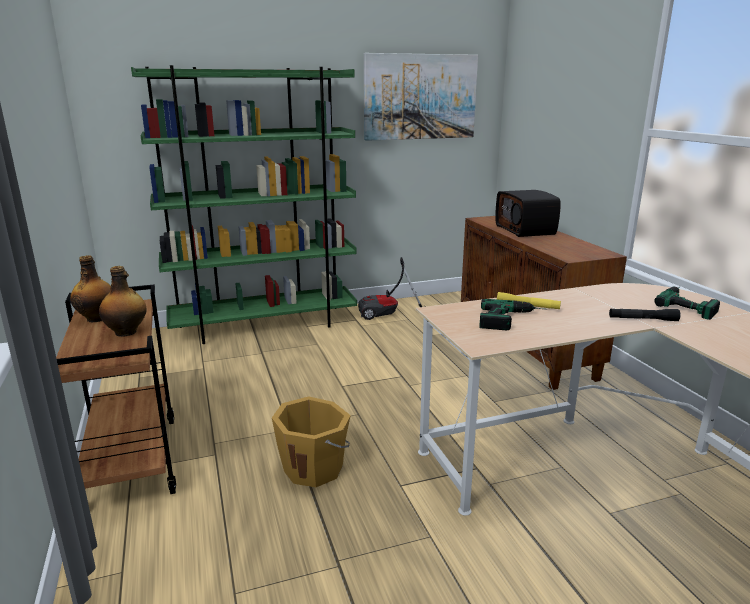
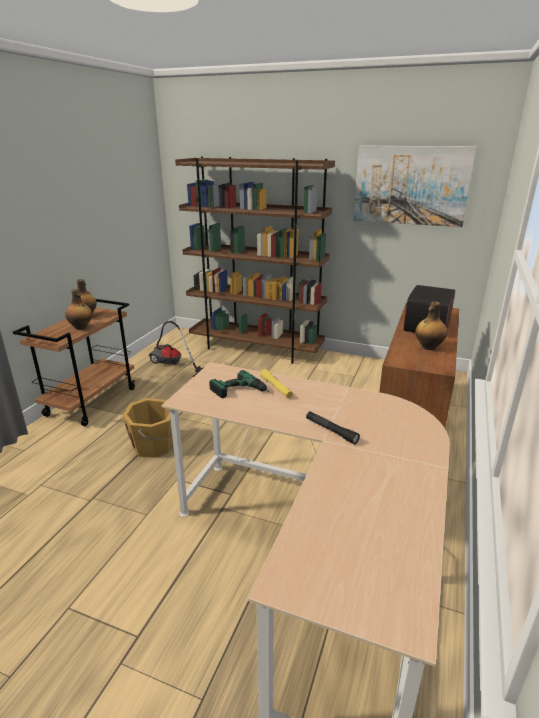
camera: 40 degrees right, 5 degrees up
(265, 325) = (256, 349): green bookcase -> brown bookcase
(389, 315) = (345, 368): vacuum cleaner -> vacuum cleaner (172, 365)
(563, 243) = (428, 347): none -> bottle
(689, 304) = (406, 437): power drill -> none

